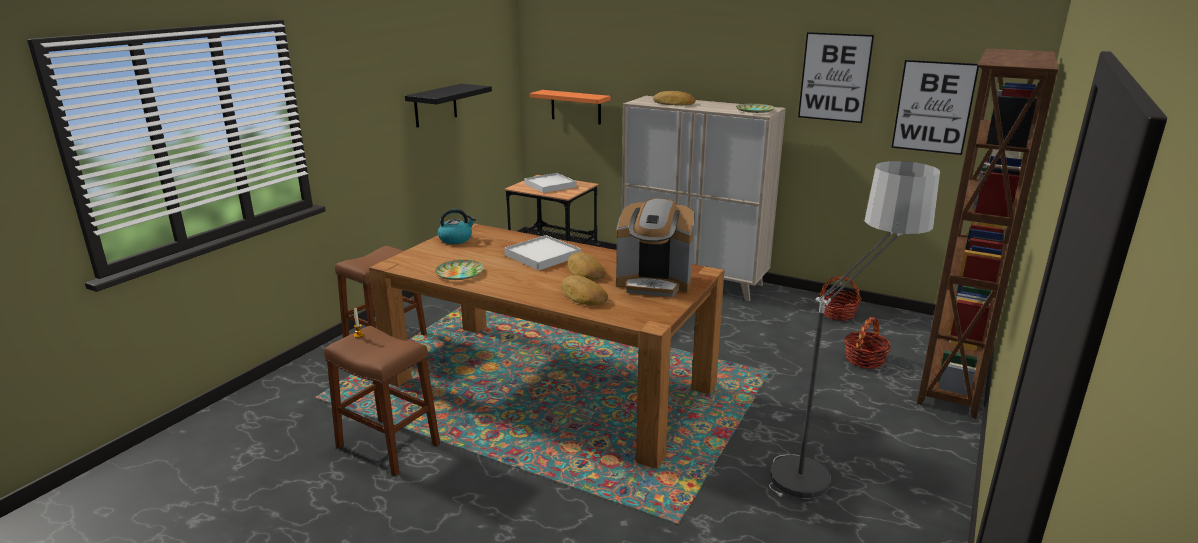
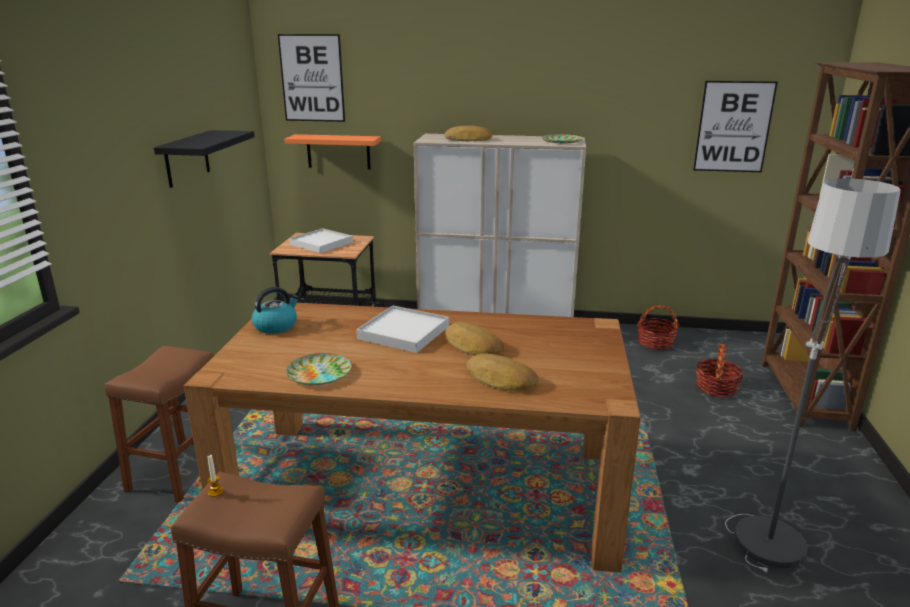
camera: 20 degrees left, 0 degrees up
(654, 283) = (563, 348): coffee machine -> none
(834, 77) = (634, 102): picture -> picture (312, 78)

